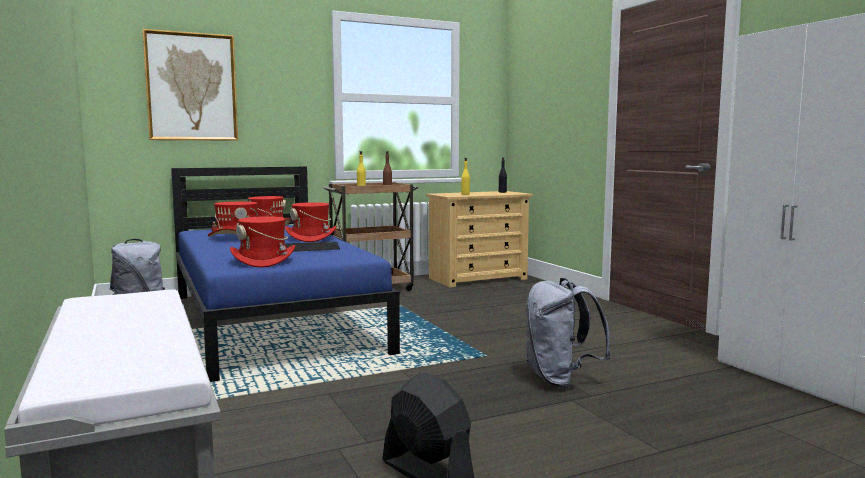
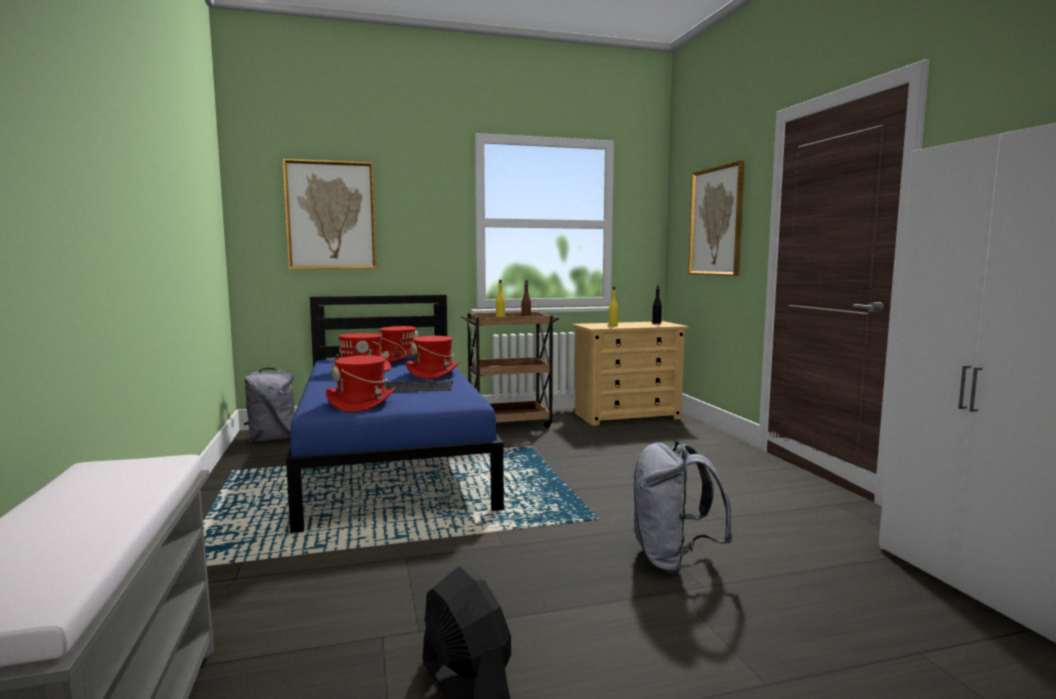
camera: 10 degrees right, 0 degrees up
(557, 98) = (716, 221): none -> picture

